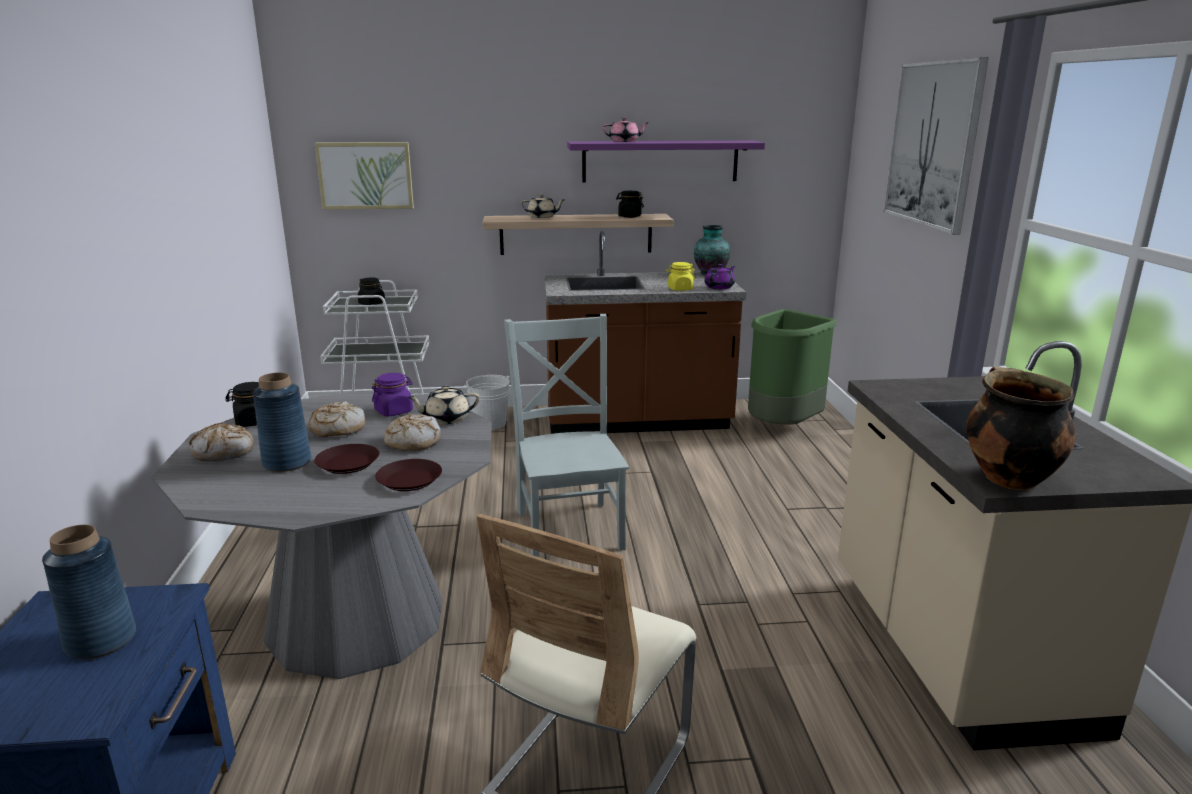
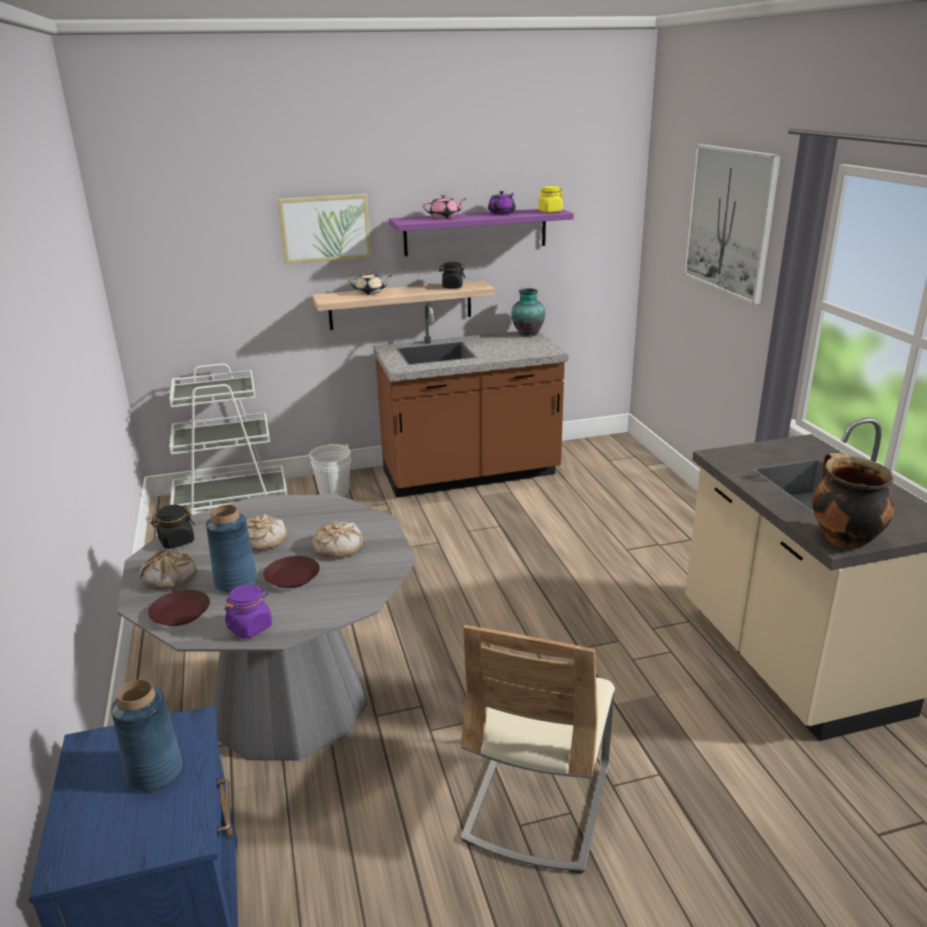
camera: 10 degrees left, 5 degrees up
(365, 175) = (193, 264): picture -> picture (325, 228)
(372, 303) = (212, 389): black jar -> none
(394, 411) = (302, 515): purple jar -> purple jar (250, 627)
(409, 480) = (356, 587): brown plate -> brown plate (180, 612)
(446, 419) = (354, 518): beige teapot -> none
(569, 527) = (446, 589): grey chair -> none
(680, 289) = (508, 355): yellow jar -> yellow jar (550, 211)
(720, 287) = (543, 350): purple teapot -> purple teapot (502, 213)
(782, 427) = (600, 468): green trash can -> none

